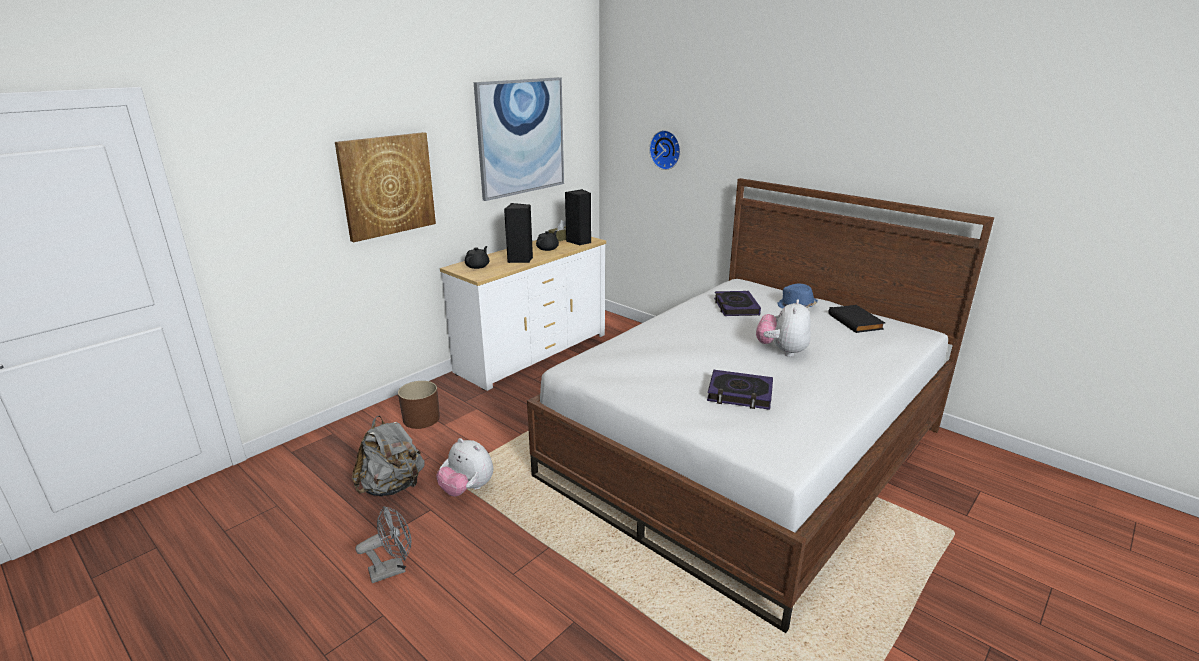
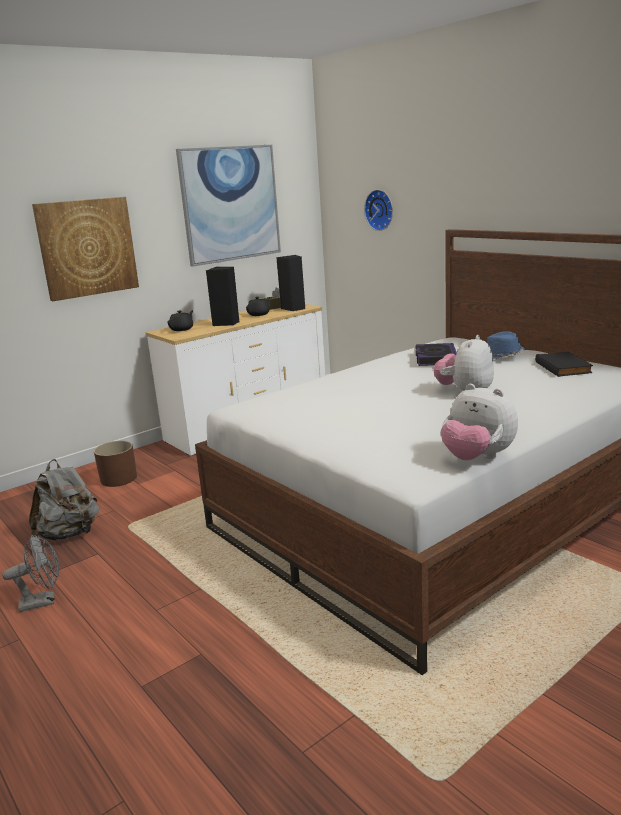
camera: 10 degrees right, 5 degrees down
(467, 489) = (139, 537): plush toy -> plush toy (477, 458)
(739, 394) = (397, 427): book -> none

